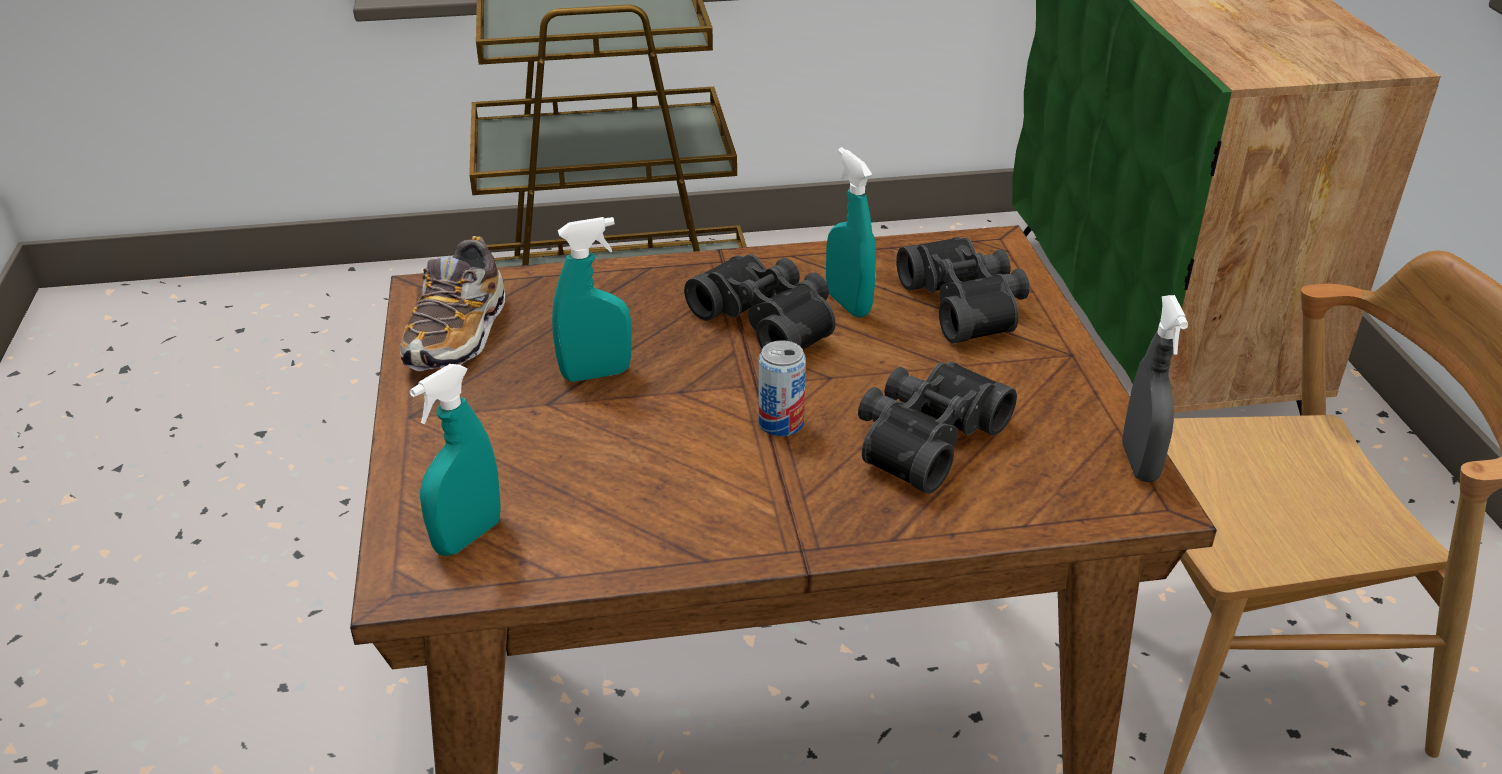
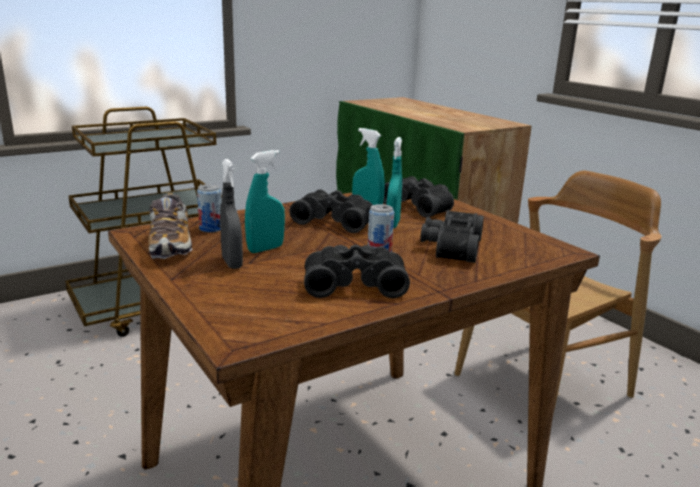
camera: 25 degrees left, 15 degrees down
(468, 536) = (255, 318): turquoise spray bottle -> turquoise spray bottle (392, 224)
(545, 302) = (211, 229): none -> can
(675, 495) = (354, 283): none -> black binoculars
(1139, 463) = (547, 241): grey spray bottle -> grey spray bottle (232, 263)

